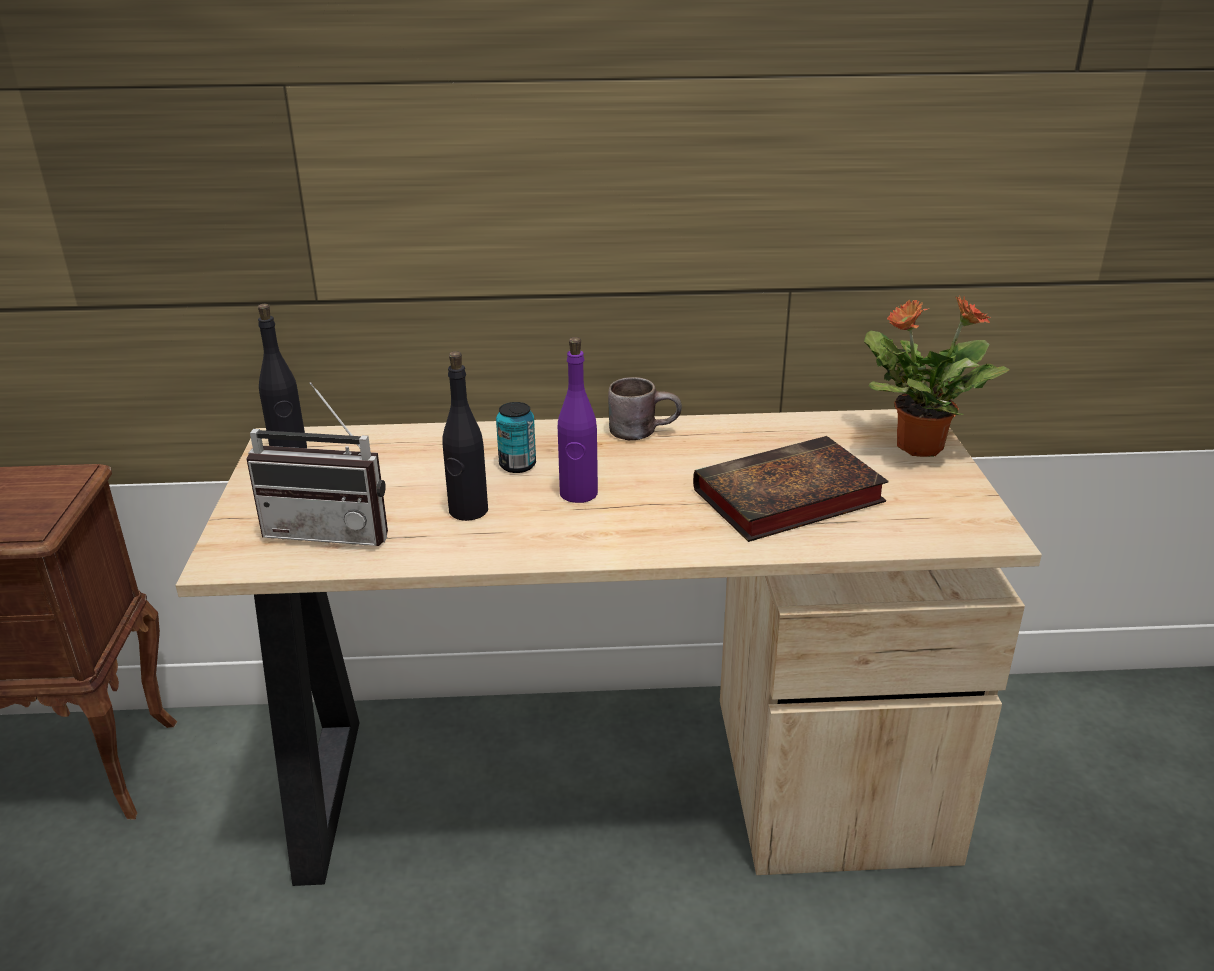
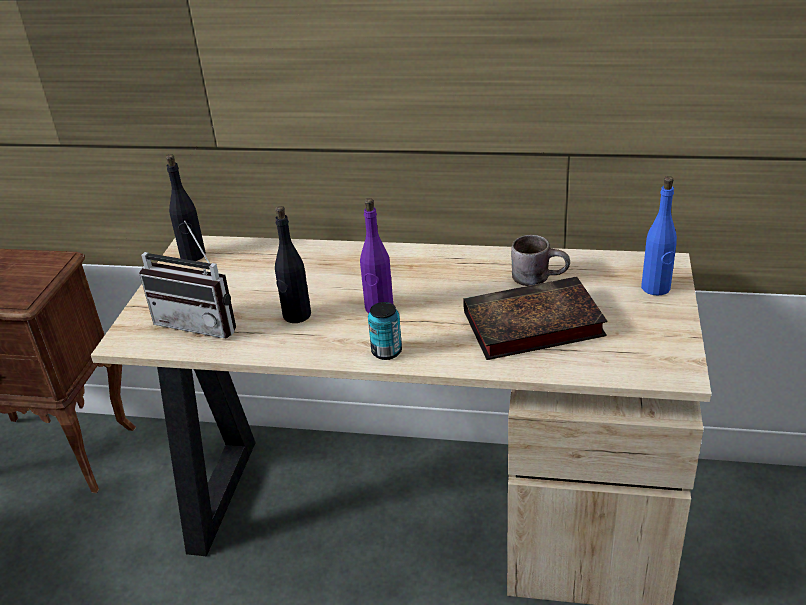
camera: 15 degrees right, 5 degrees up
(517, 465) = (344, 280): can -> can (386, 352)
(642, 430) = (447, 257): brown mug -> brown mug (538, 277)
(917, 446) = (656, 288): potted plant -> blue bottle

